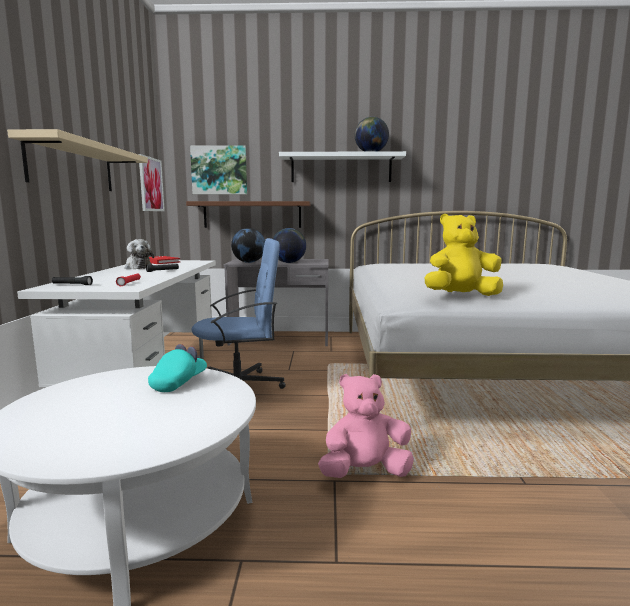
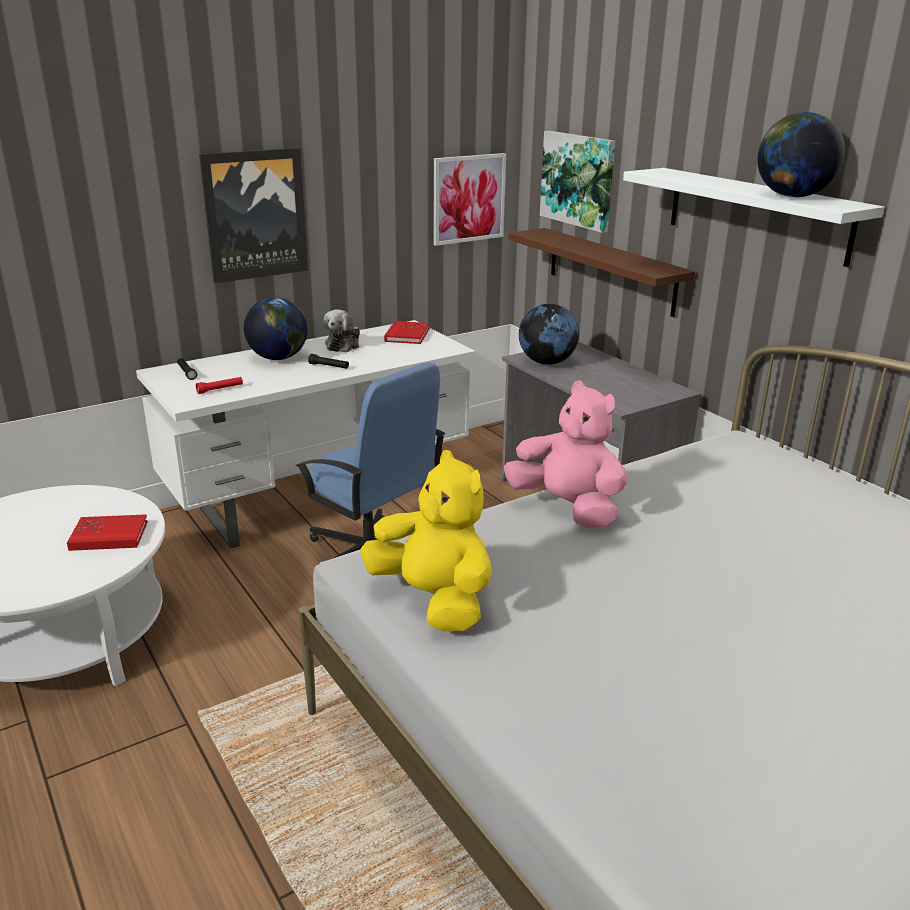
camera: 55 degrees right, 15 degrees up
(72, 167) = (255, 215): beige shelf -> picture
(179, 383) = (109, 535): turquoise cap -> red book
(288, 262) = (589, 385): globe -> globe (278, 358)
(365, 472) = (218, 740): pink plush toy -> pink plush toy (567, 508)

